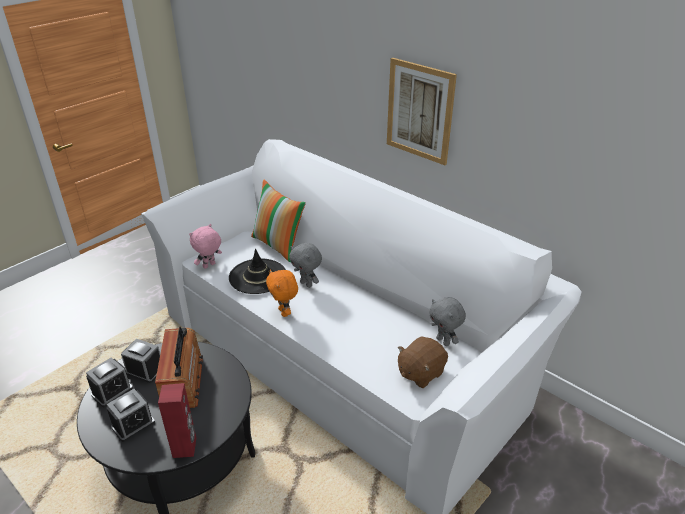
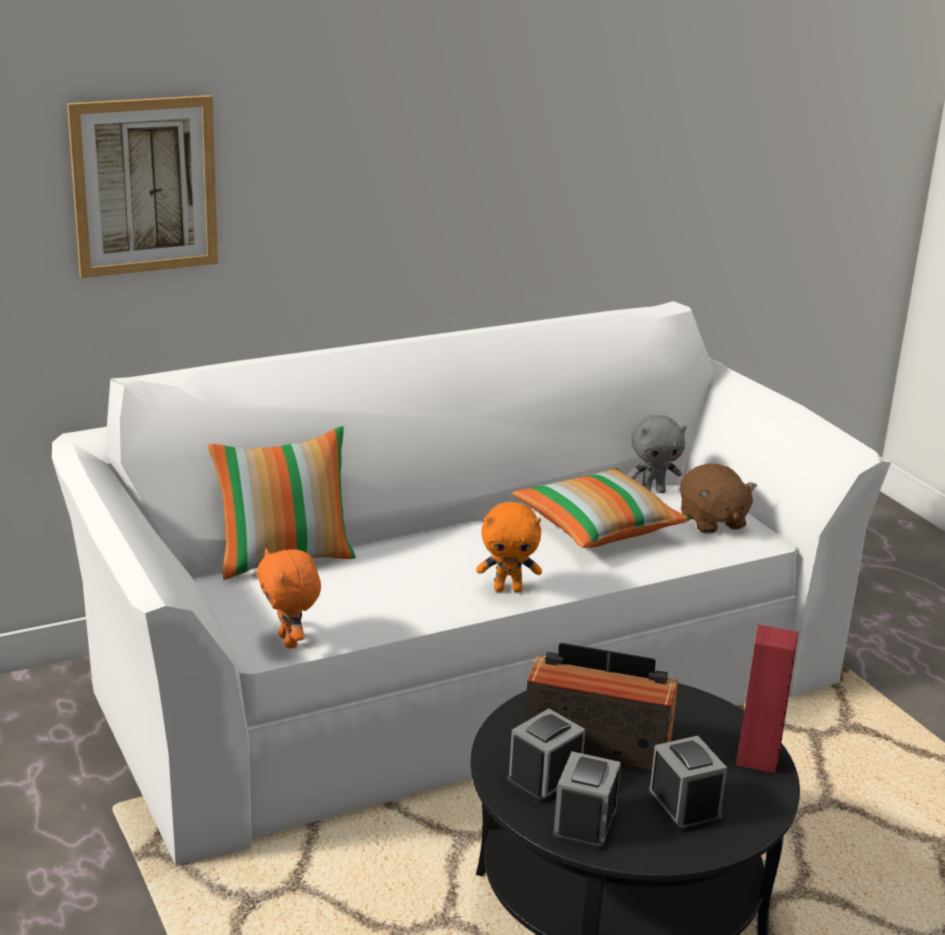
camera: 70 degrees left, 10 degrees down
(112, 392) = (584, 824): alarm clock -> alarm clock turned 135 degrees counterclockwise
(209, 266) = (290, 641): pink plush toy -> orange plush toy
(258, 276) = (382, 592): black hat -> none
(307, 284) = (443, 553): grey plush toy -> none
(373, 328) = (598, 527): none -> pillow
(419, 111) = (412, 194): picture -> picture (144, 186)

